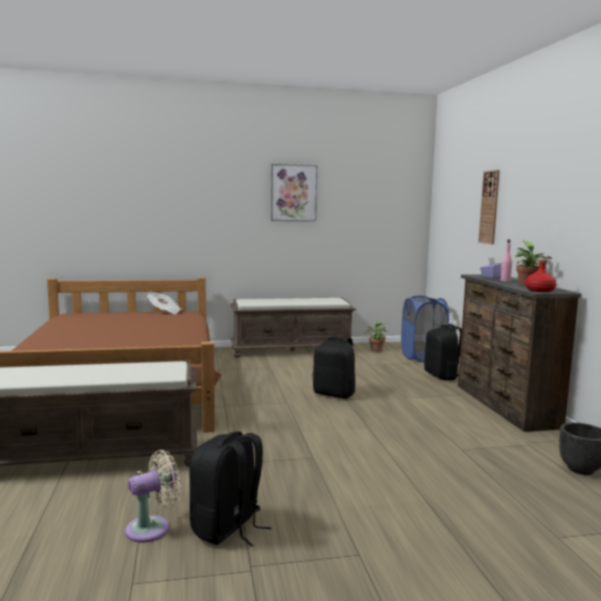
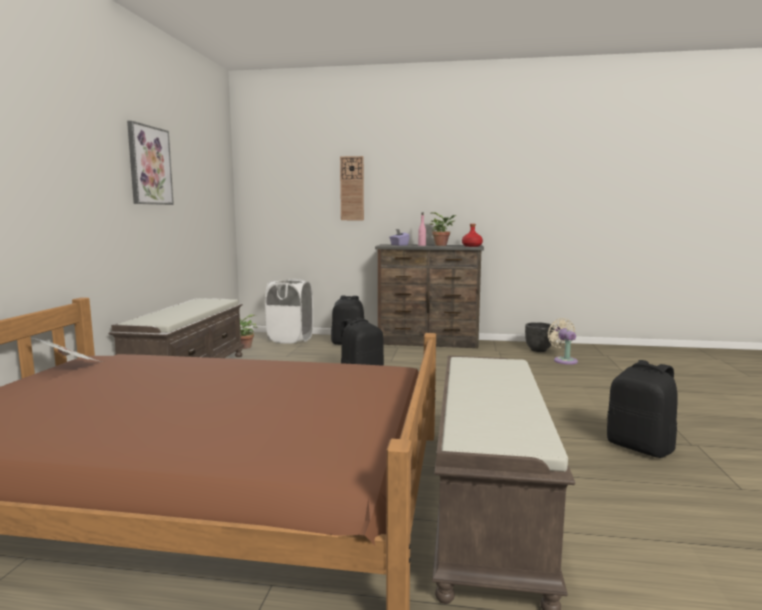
camera: 70 degrees left, 0 degrees up
(152, 528) = (651, 477): beige fan -> beige fan (564, 360)
(422, 357) = (290, 339): blue laundry basket -> white laundry basket

